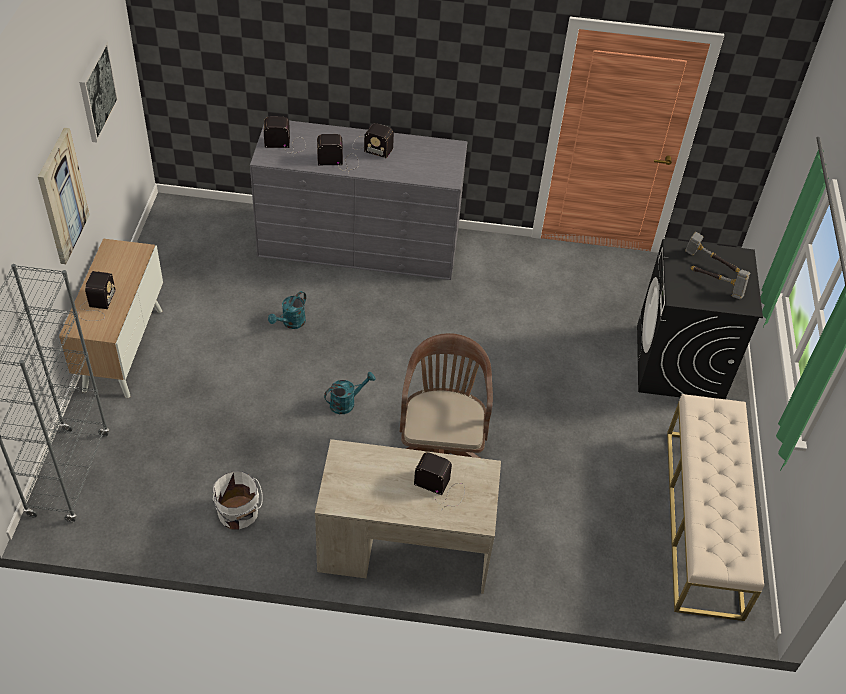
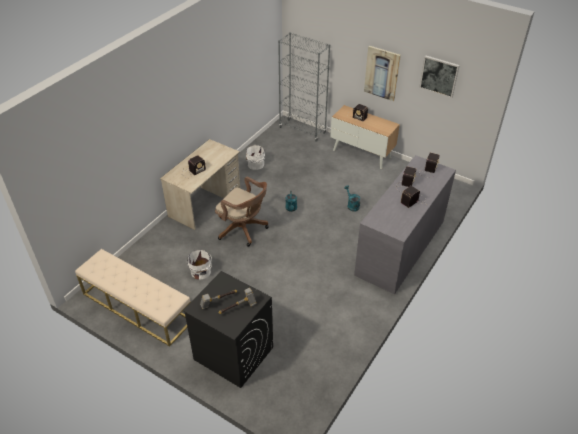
camera: 120 degrees right, 5 degrees down
(576, 469) = (200, 272): none -> white bucket

